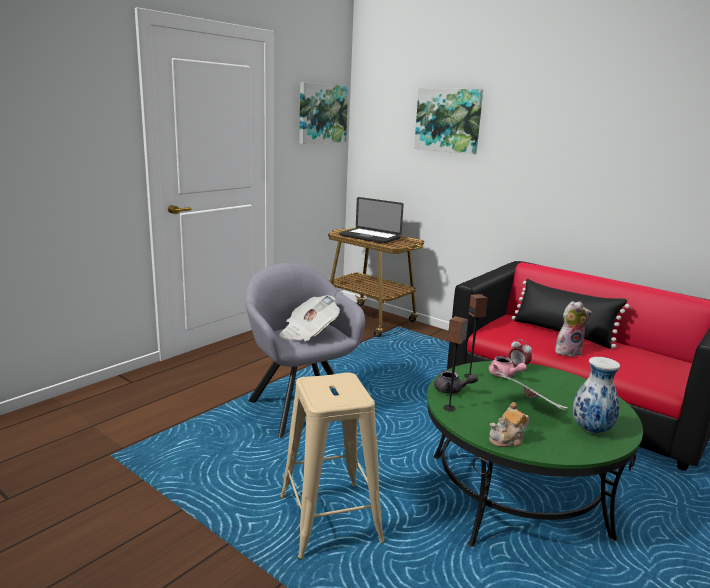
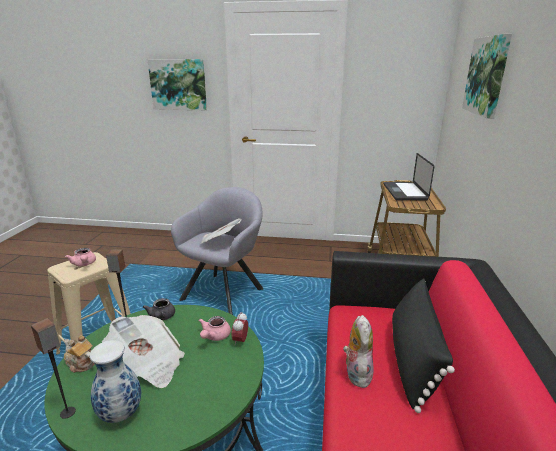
camera: 60 degrees right, 5 degrees up
(322, 114) = (406, 71): picture -> picture (178, 84)
(332, 387) = (84, 264): none -> pink teapot
(469, 376) = (197, 319): speaker -> speaker (68, 412)
(568, 351) = (356, 373): plush toy -> plush toy turned 135 degrees counterclockwise

